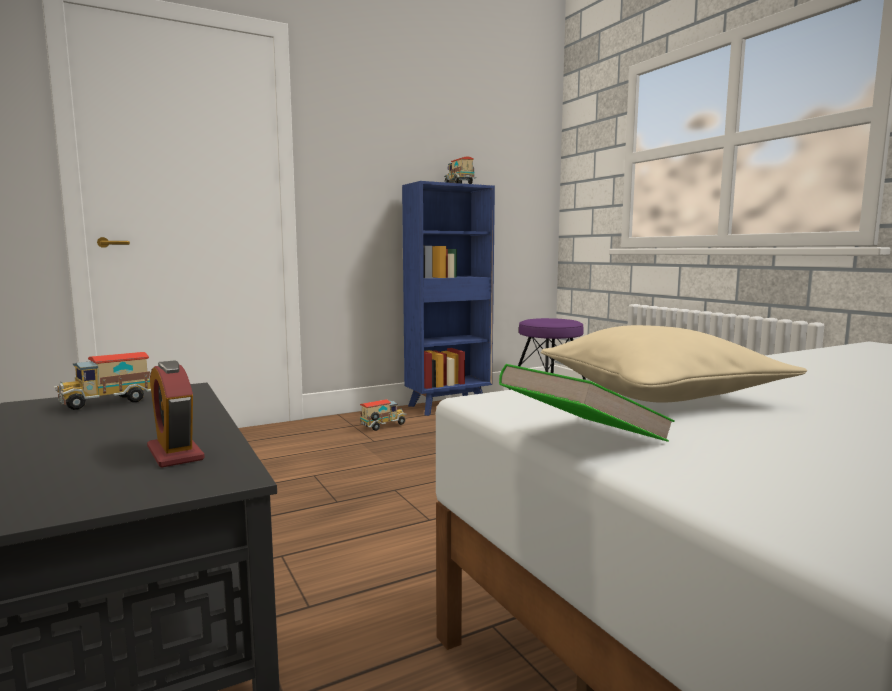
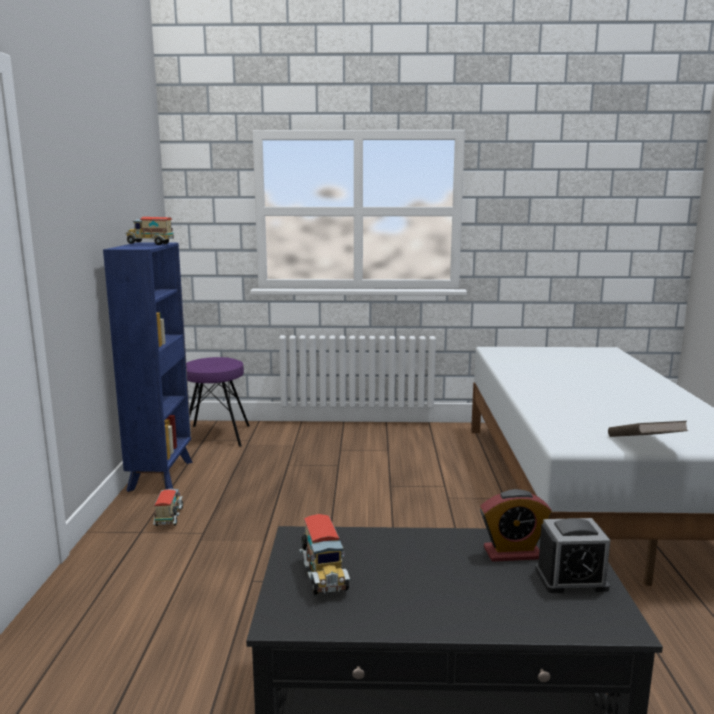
camera: 60 degrees left, 5 degrees up
(102, 487) = (571, 579): none -> alarm clock
(583, 439) = (644, 445): green book -> brown book
(658, 393) = (570, 413): beige pillow -> none

